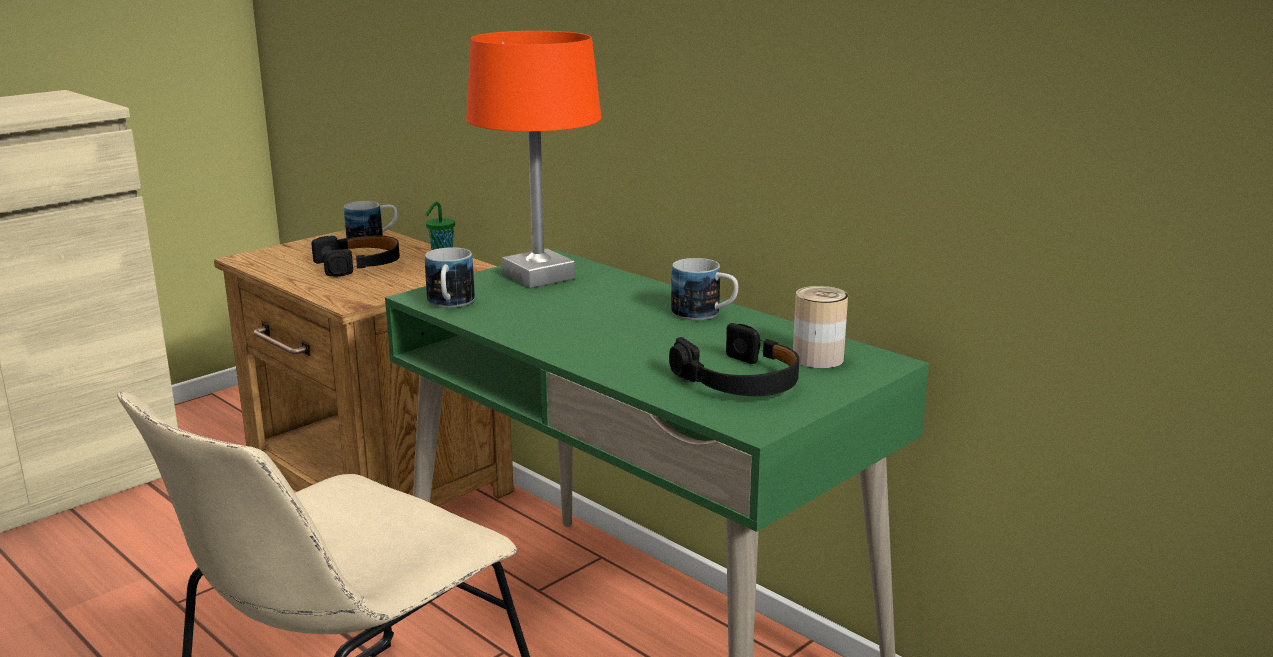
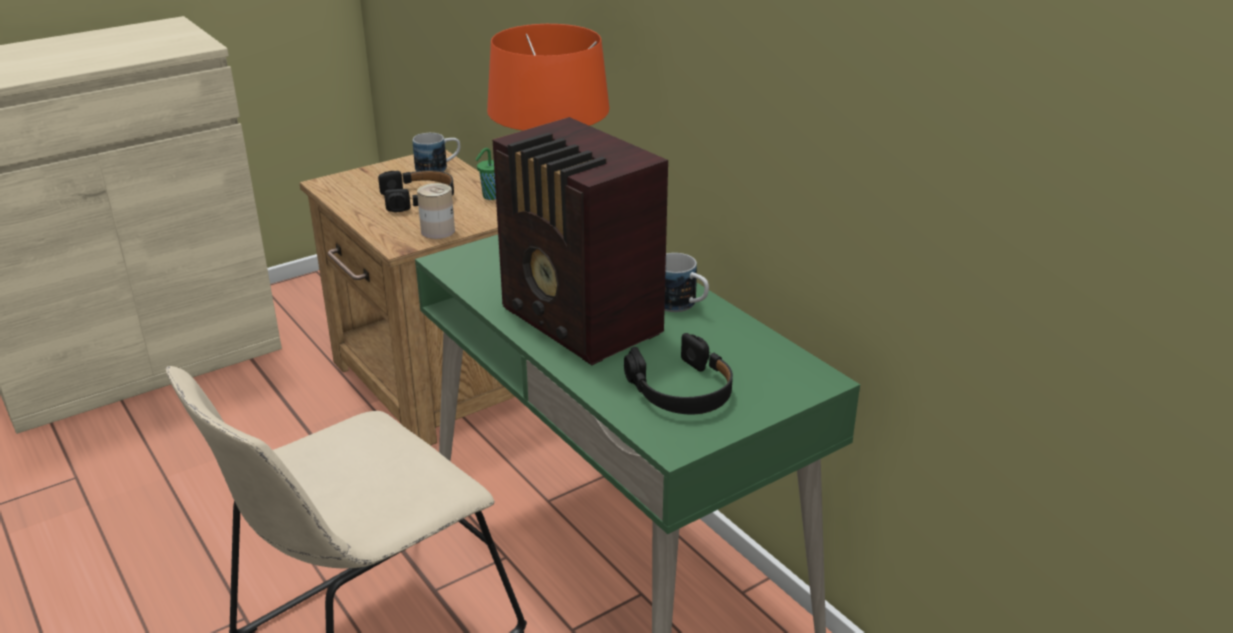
camera: 10 degrees right, 10 degrees up
(449, 304) = (465, 273): mug -> none
(600, 335) = (581, 323): none -> radio
(818, 358) = (761, 369): can -> can (438, 231)

